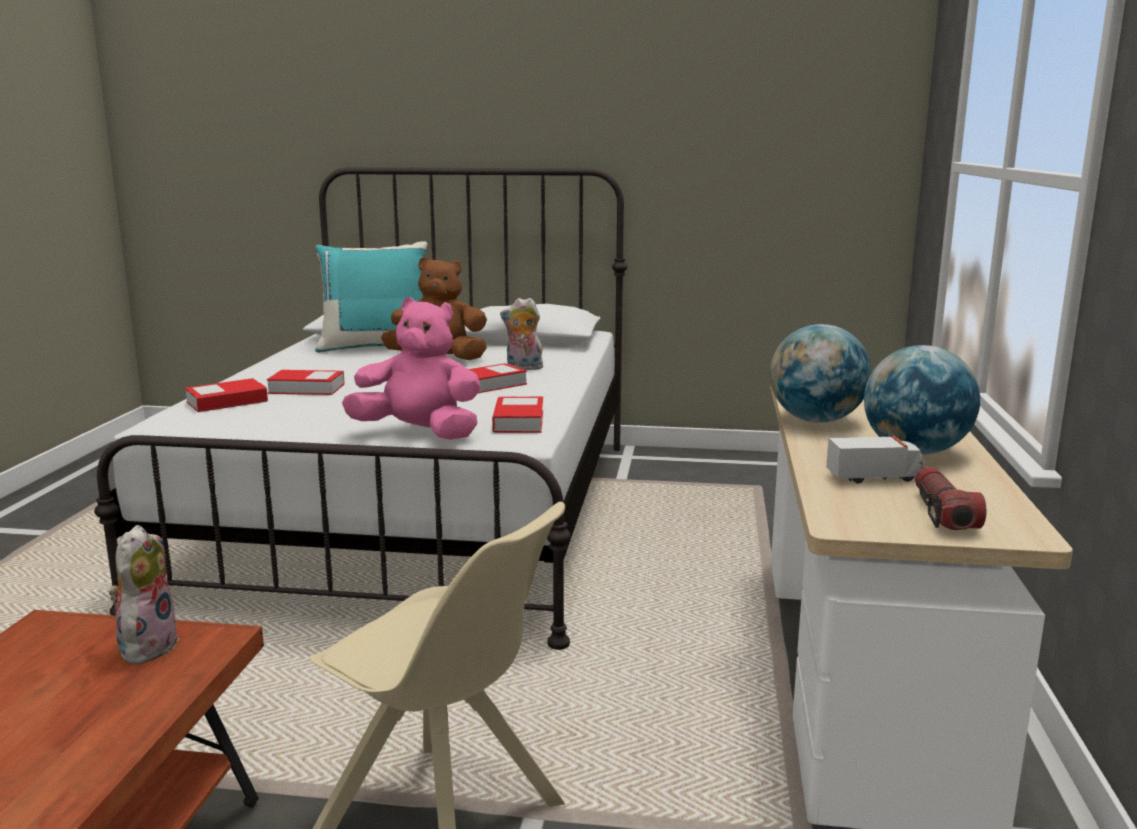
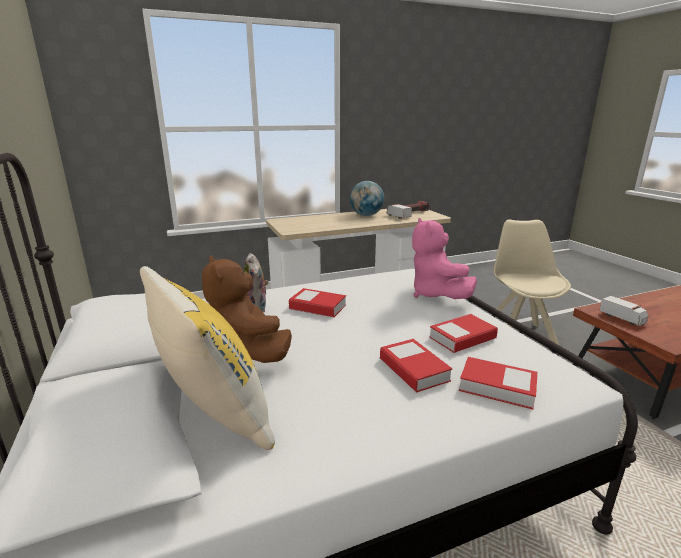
camera: 120 degrees left, 5 degrees up
(147, 646) = (622, 318): plush toy -> toy truck
(376, 347) = (212, 414): turquoise pillow -> yellow pillow
(518, 421) = (382, 280): book -> book (462, 338)
(815, 420) = (348, 224): globe -> none

